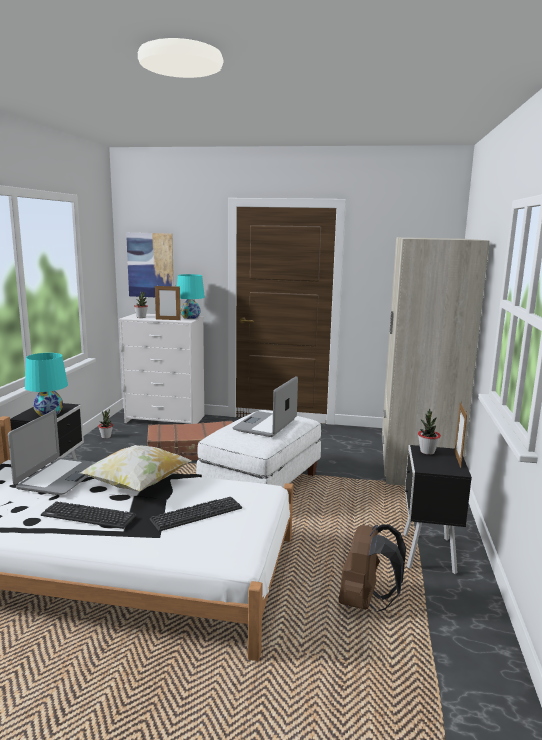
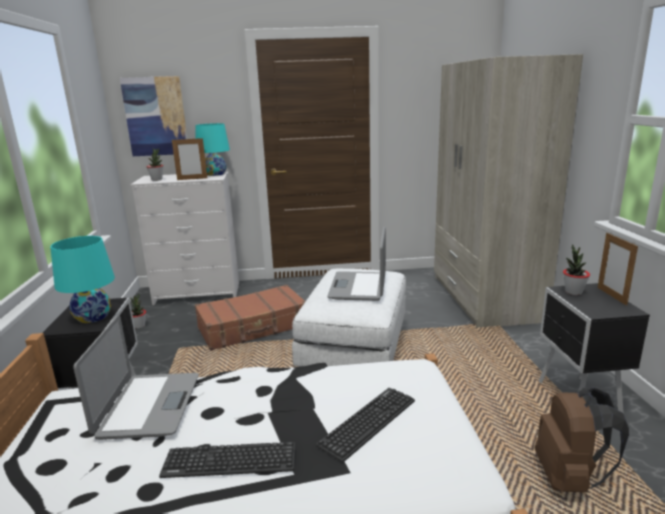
camera: 15 degrees left, 5 degrees up
(137, 485) = (261, 395): pillow -> none

